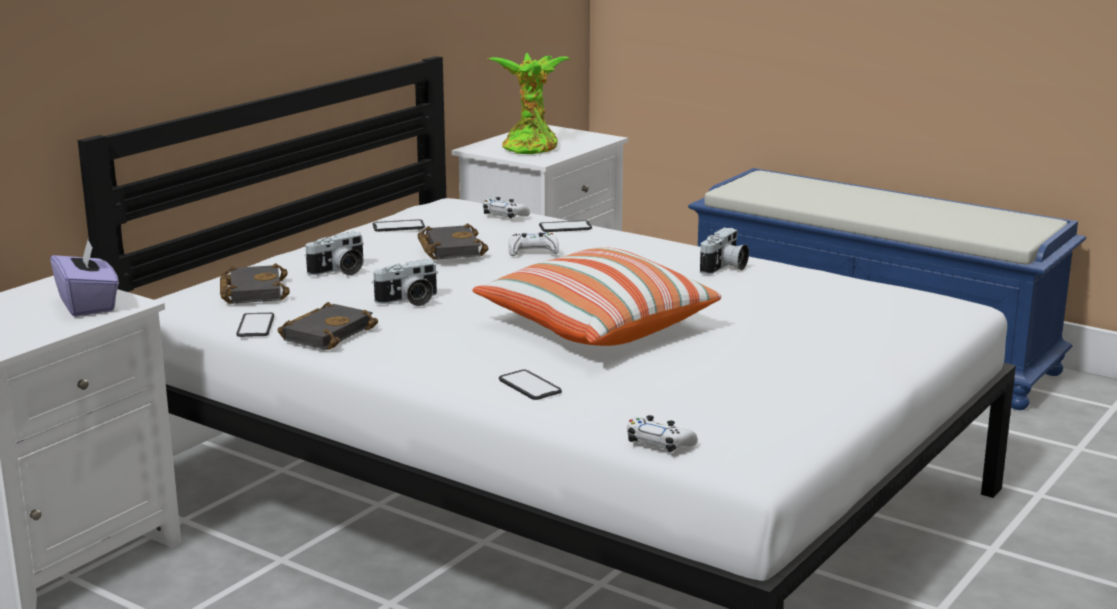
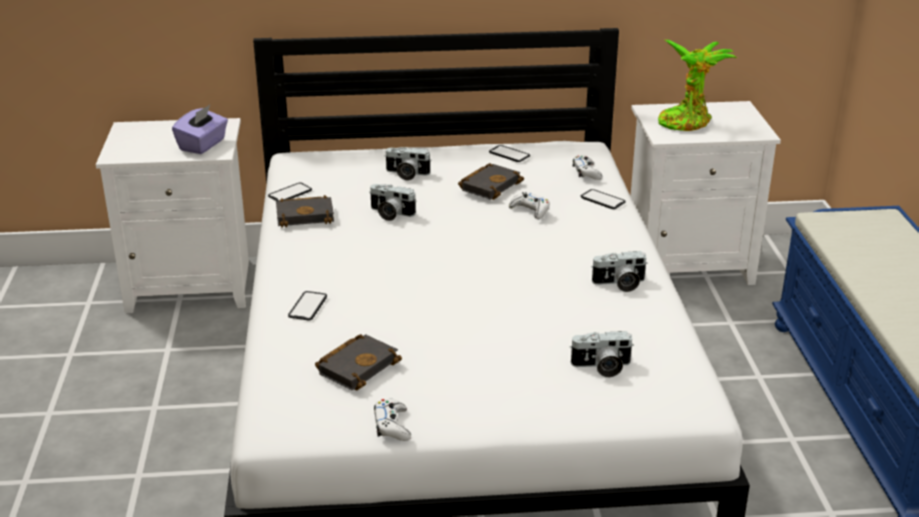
camera: 50 degrees right, 10 degrees up
(252, 291) = (338, 168): black book -> black book (358, 365)
(595, 327) = (434, 286): pillow -> none
(659, 443) = (270, 383): white game controller -> white game controller (392, 426)
(850, 315) = (601, 367): none -> camera

